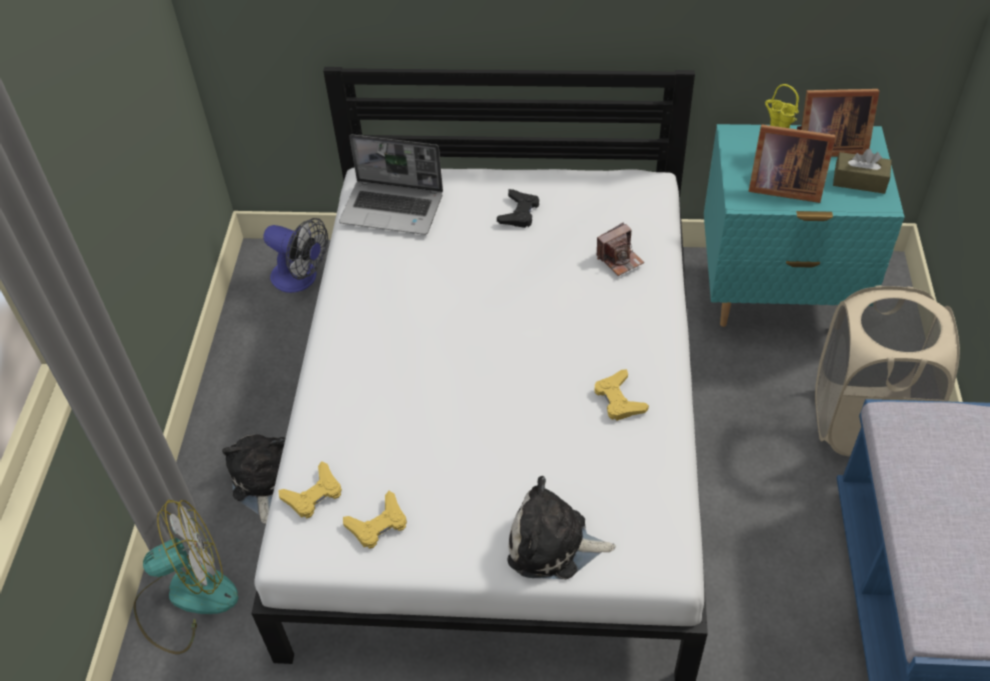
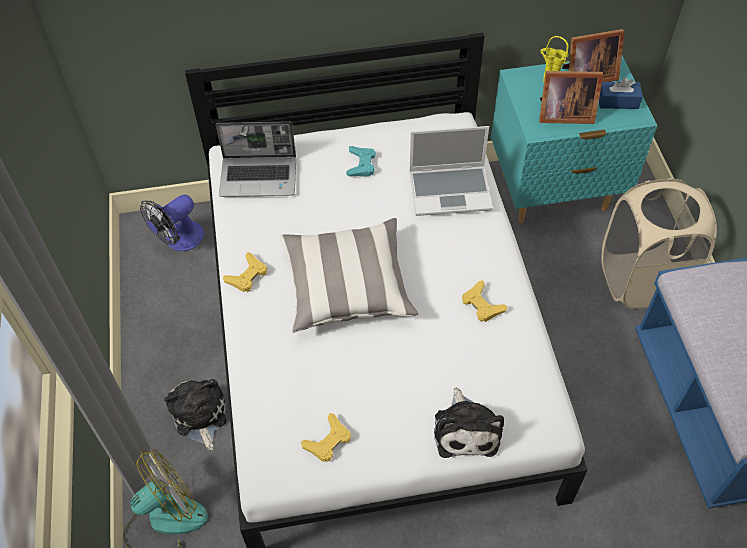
camera: 15 degrees left, 5 degrees up
(301, 279) = (179, 240): fan -> fan turned 120 degrees clockwise
(313, 495) = (270, 427): yellow game controller -> yellow game controller (247, 276)
(458, 349) = (347, 286): none -> pillow
(519, 213) = (361, 164): black game controller -> turquoise game controller
(553, 544) = (466, 429): plush toy -> plush toy turned 90 degrees counterclockwise
(619, 259) = (451, 191): camera -> laptop
(859, 181) = (618, 101): brown tissue box -> blue tissue box

